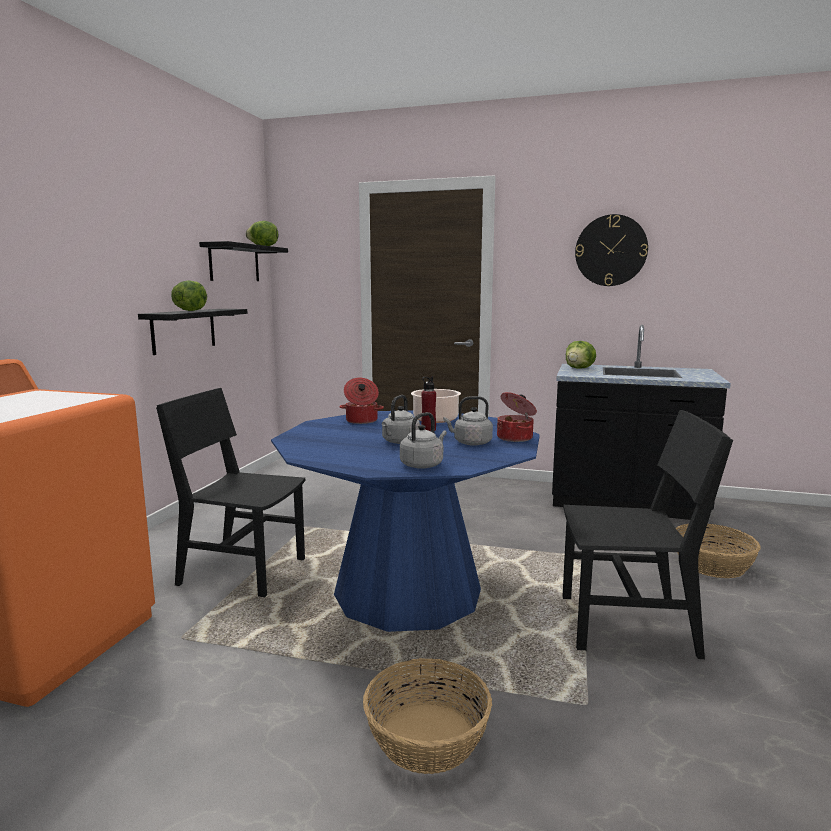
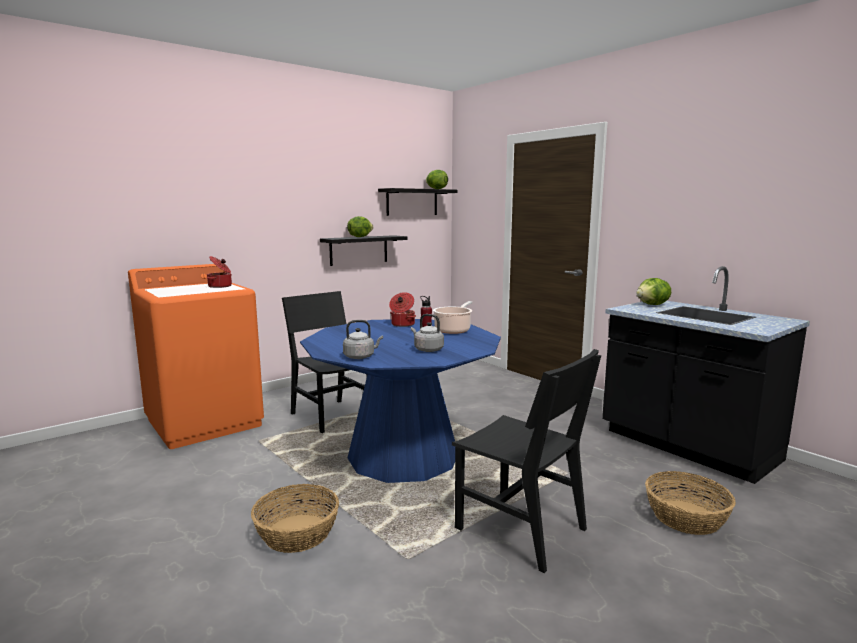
camera: 35 degrees right, 0 degrees up
(399, 442) = (386, 341): grey kettle -> none
(515, 438) = (468, 352): cooking pot -> cooking pot (220, 286)
(611, 250) = (706, 189): wall clock -> none

